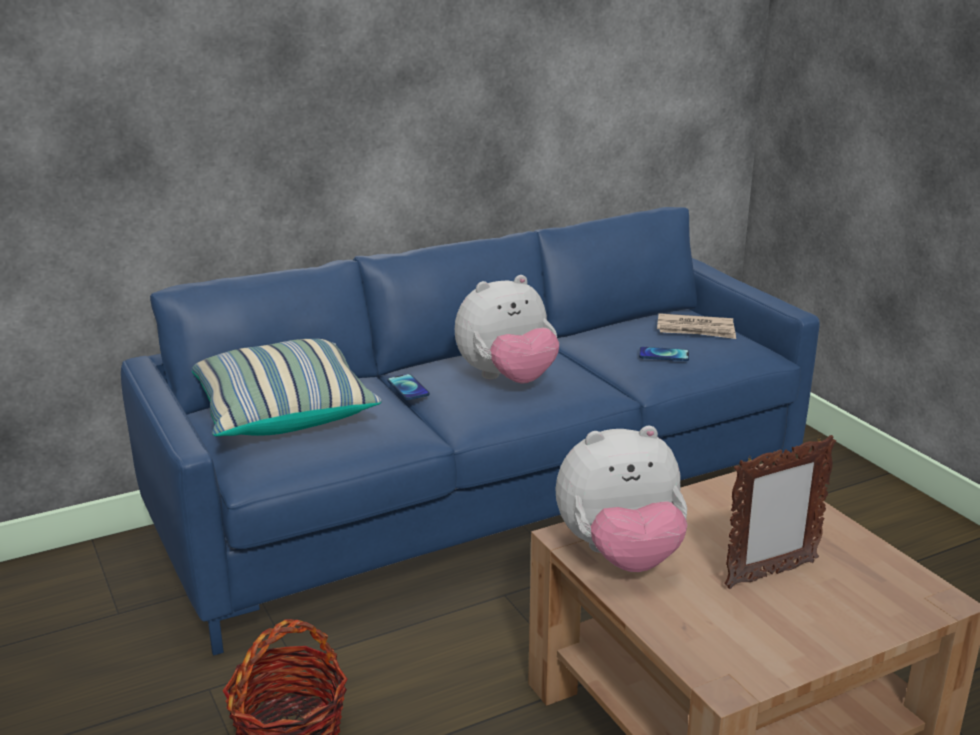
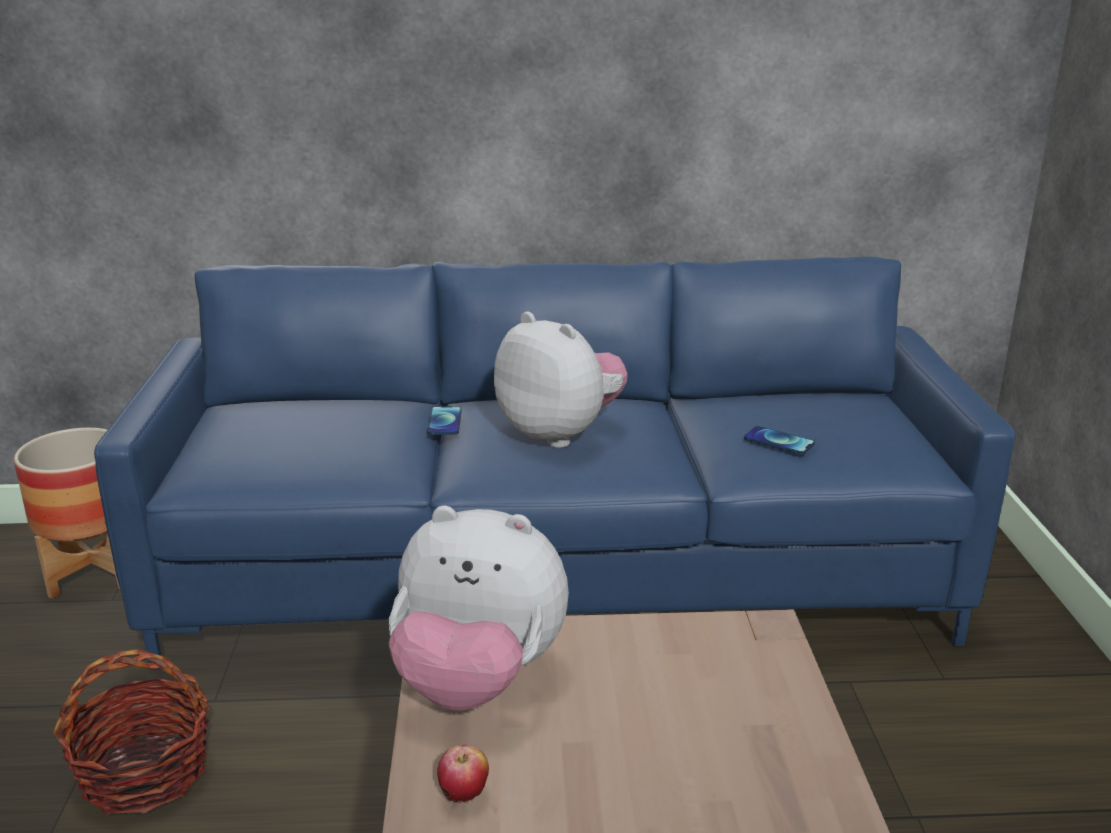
camera: 25 degrees right, 0 degrees up
(79, 598) = (94, 575): none -> planter
(281, 412) = (284, 420): pillow -> none
(507, 379) = (560, 433): plush toy -> plush toy turned 135 degrees counterclockwise
(685, 621) = (464, 796): none -> apple
(696, 330) = (854, 419): newspaper -> none
(770, 575) = (643, 767): picture frame -> none

